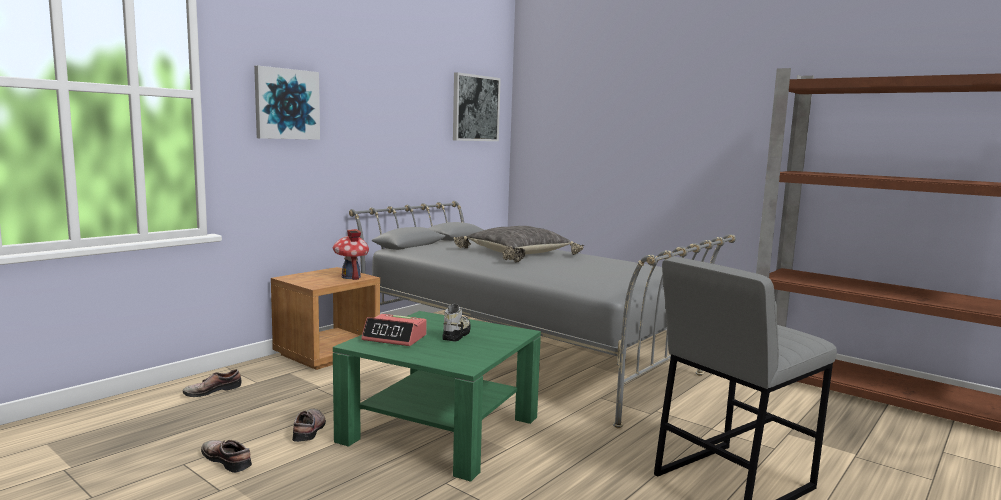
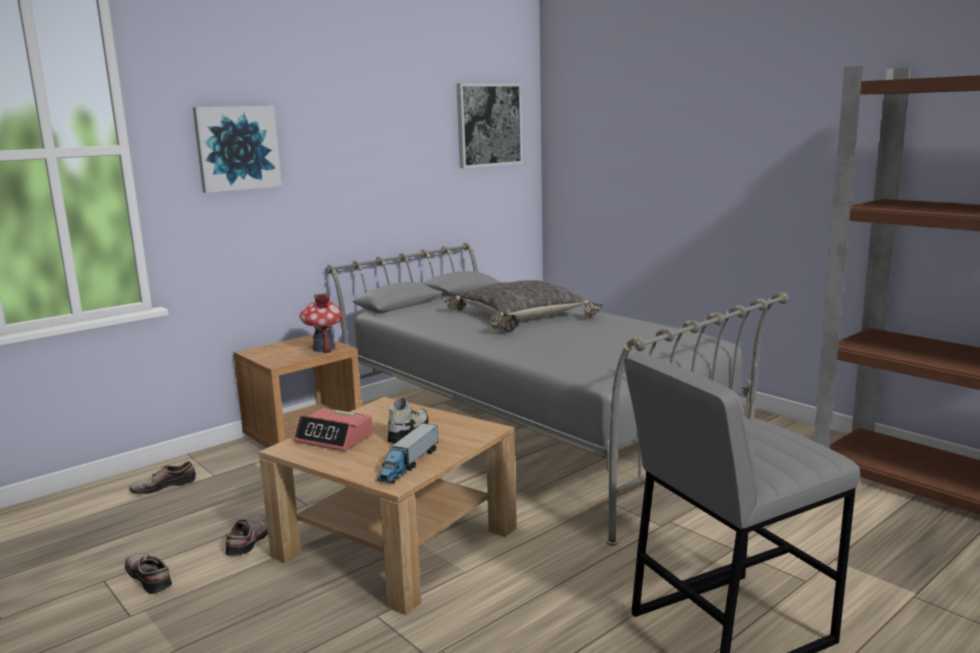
camera: 10 degrees right, 5 degrees up
(440, 429) = (396, 542): green coffee table -> brown coffee table
(469, 355) = (409, 464): none -> toy truck

